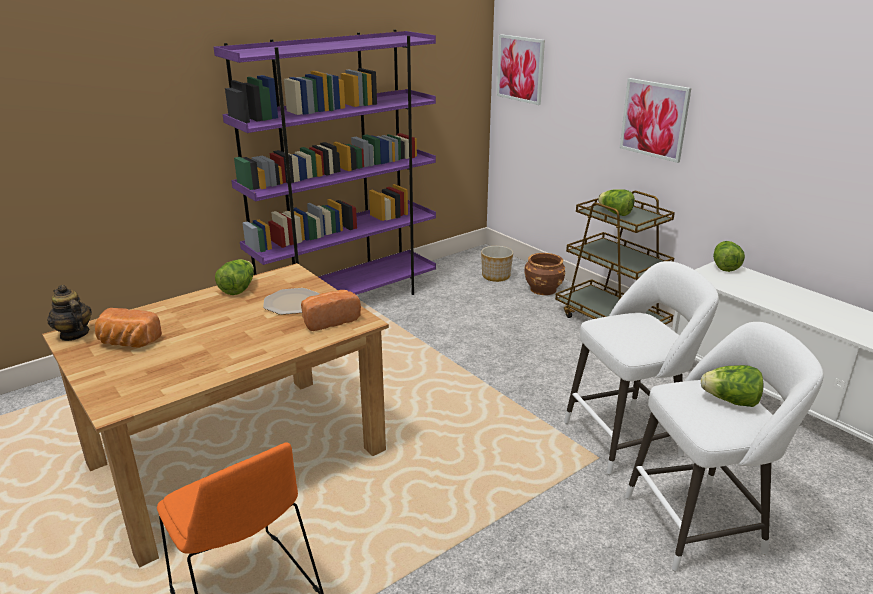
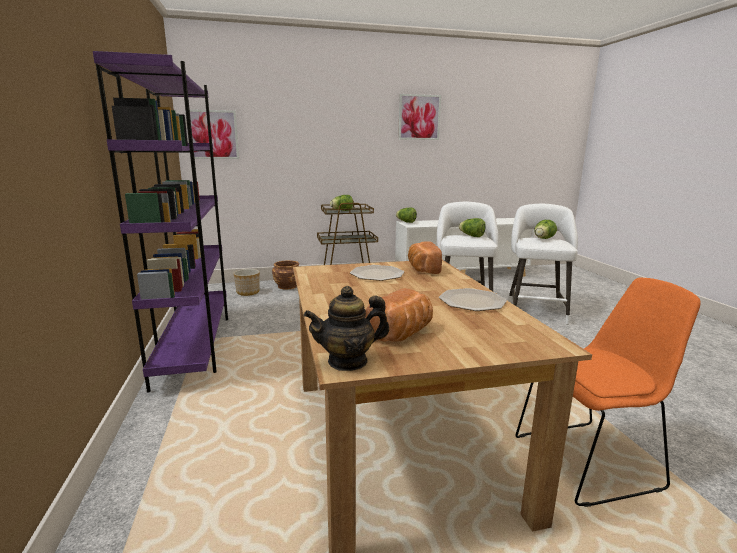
camera: 65 degrees left, 10 degrees down
(222, 361) = (471, 301): none -> plate
(238, 289) = (322, 286): lettuce -> lettuce (471, 236)
(654, 119) = (337, 153): picture -> picture (419, 117)

